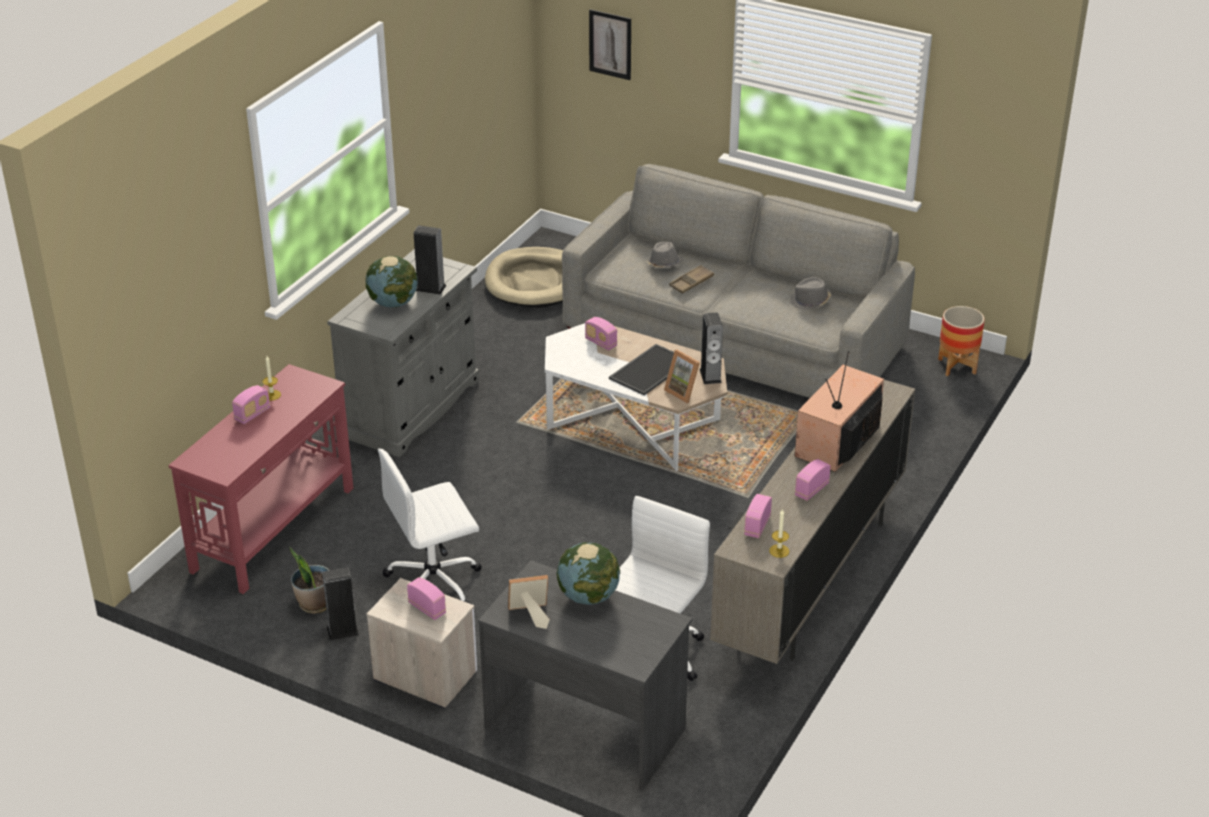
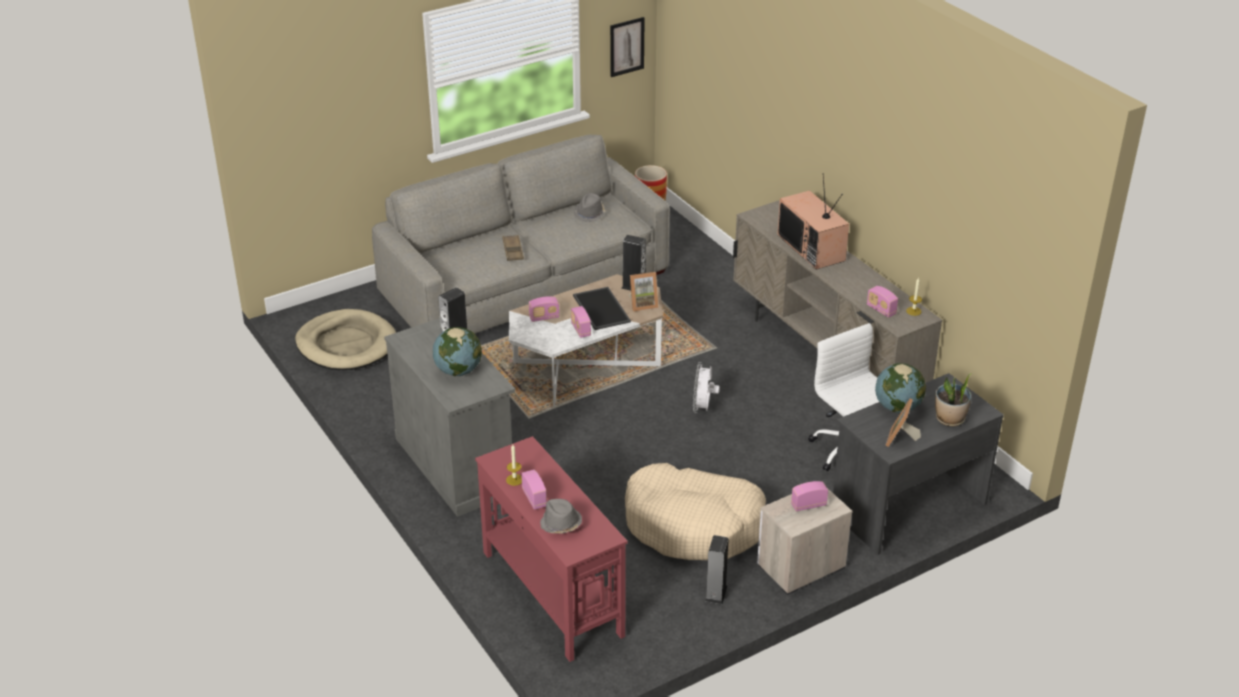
camera: 60 degrees left, 0 degrees up
(314, 604) = (670, 599): potted plant -> potted plant (950, 419)
(435, 582) = (694, 525): white office chair -> beige dog bed
(610, 44) = (315, 111): picture -> picture (627, 46)
(631, 524) = (703, 408): none -> white fan
(664, 264) = (475, 253): grey hat -> grey hat (560, 524)
(811, 490) = (857, 276): radio -> radio (580, 330)

